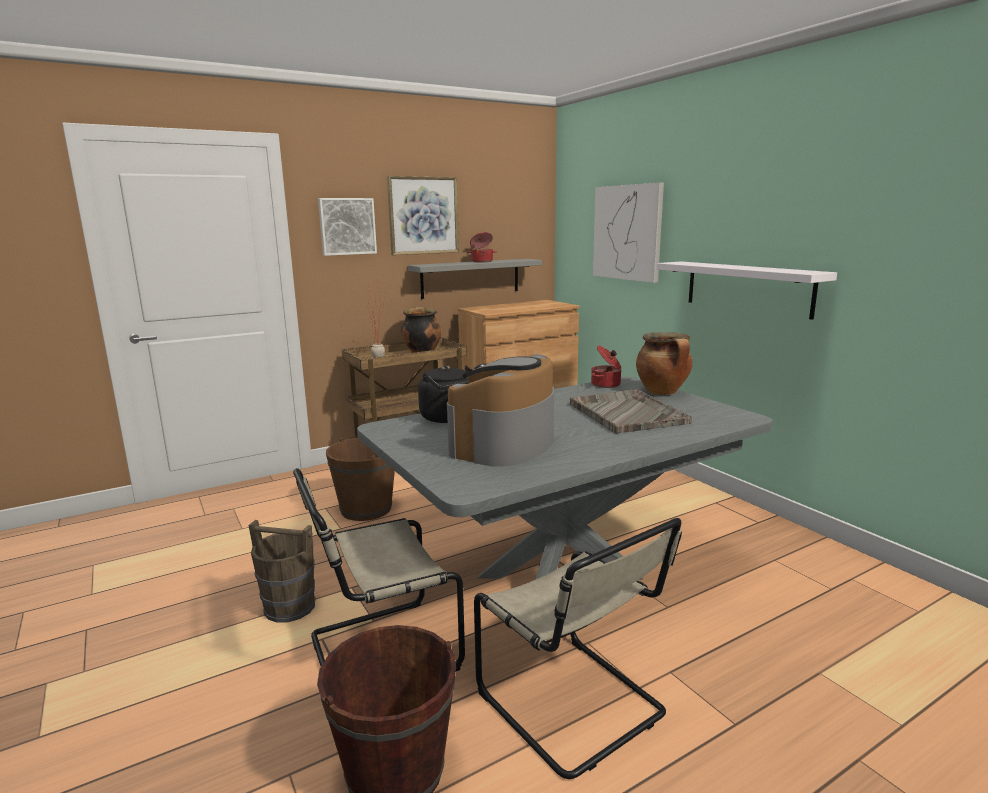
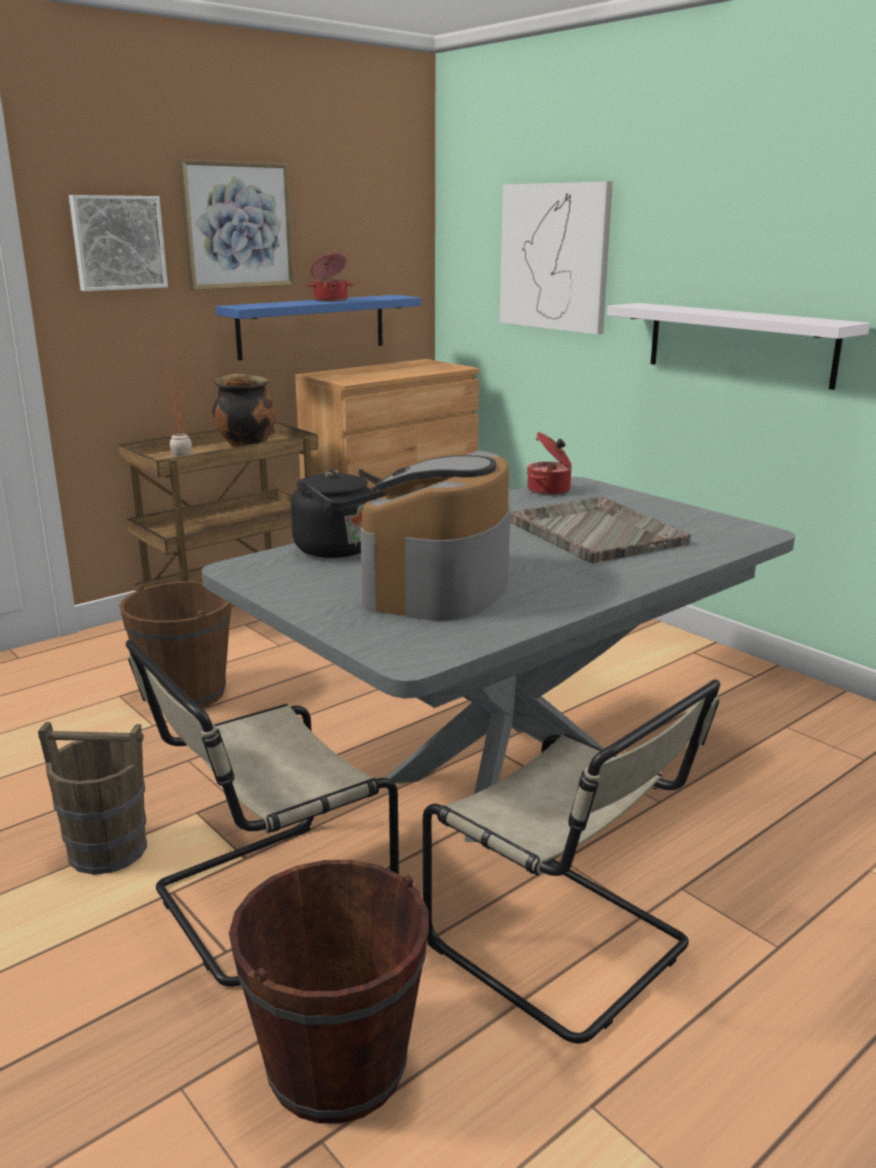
camera: 10 degrees left, 5 degrees up
(470, 278) = (312, 326): grey shelf -> blue shelf
(663, 392) = (634, 499): cooking pot -> none

